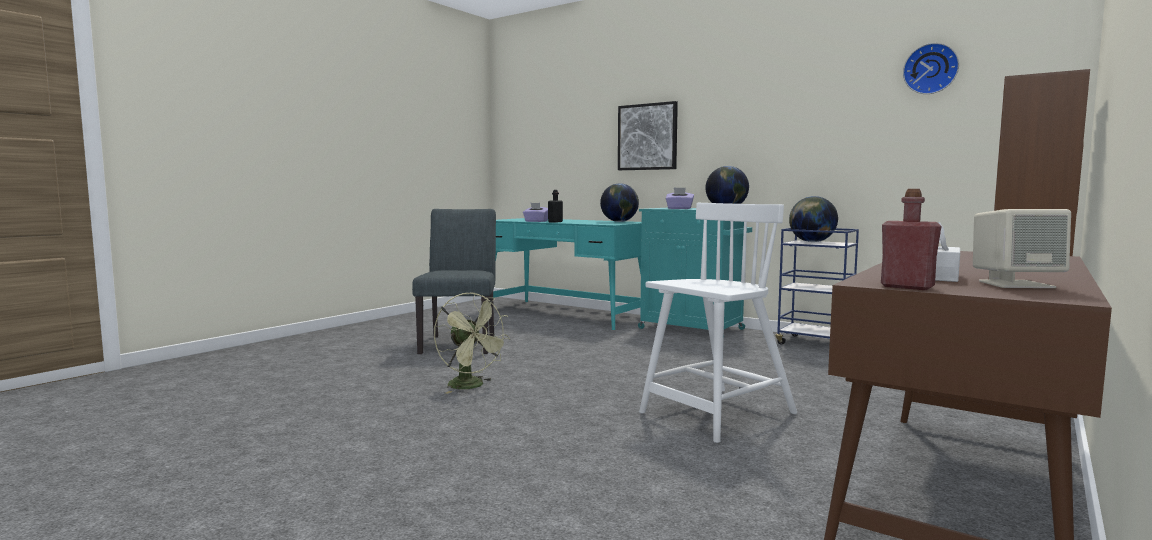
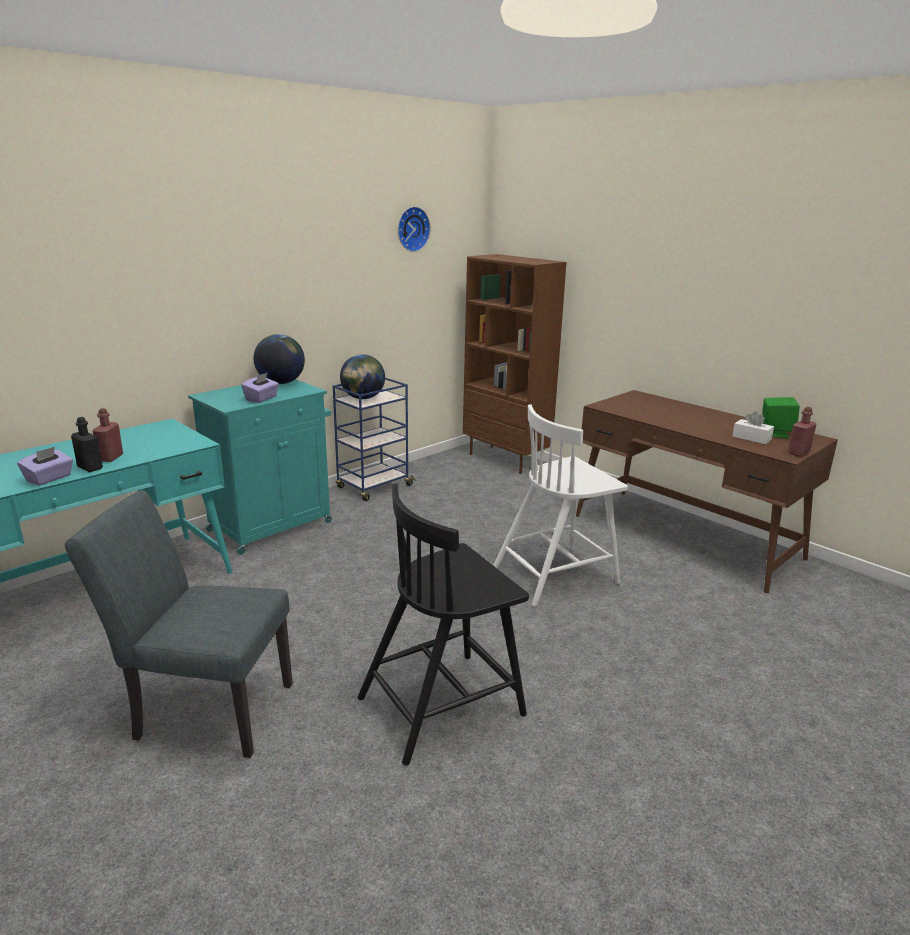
camera: 80 degrees left, 15 degrees up
(471, 386) = (443, 704): green fan -> black chair
(573, 222) = (111, 458): none -> red bottle
(619, 221) = (142, 433): globe -> none
(647, 137) = (135, 301): picture -> none
(716, 414) = (556, 574): white chair -> white chair turned 90 degrees counterclockwise
(1015, 284) = (775, 433): beige speaker -> green speaker

